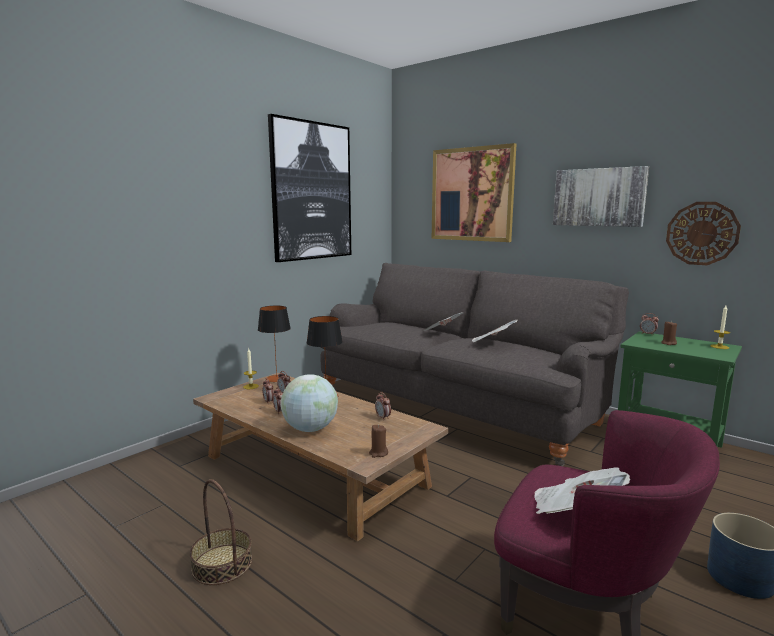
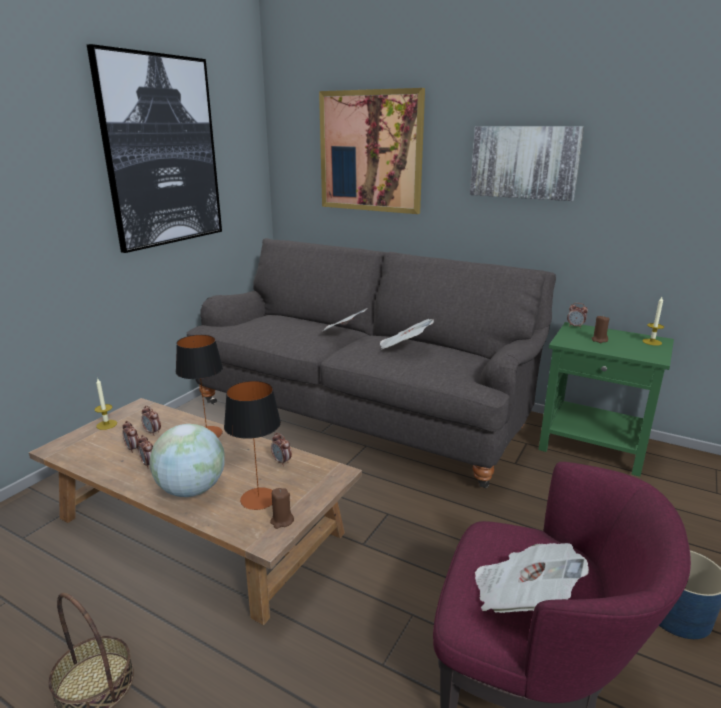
camera: 10 degrees left, 10 degrees up
(276, 378) = (140, 408): table lamp -> table lamp (258, 498)
(702, 233) = (639, 211): wall clock -> none

